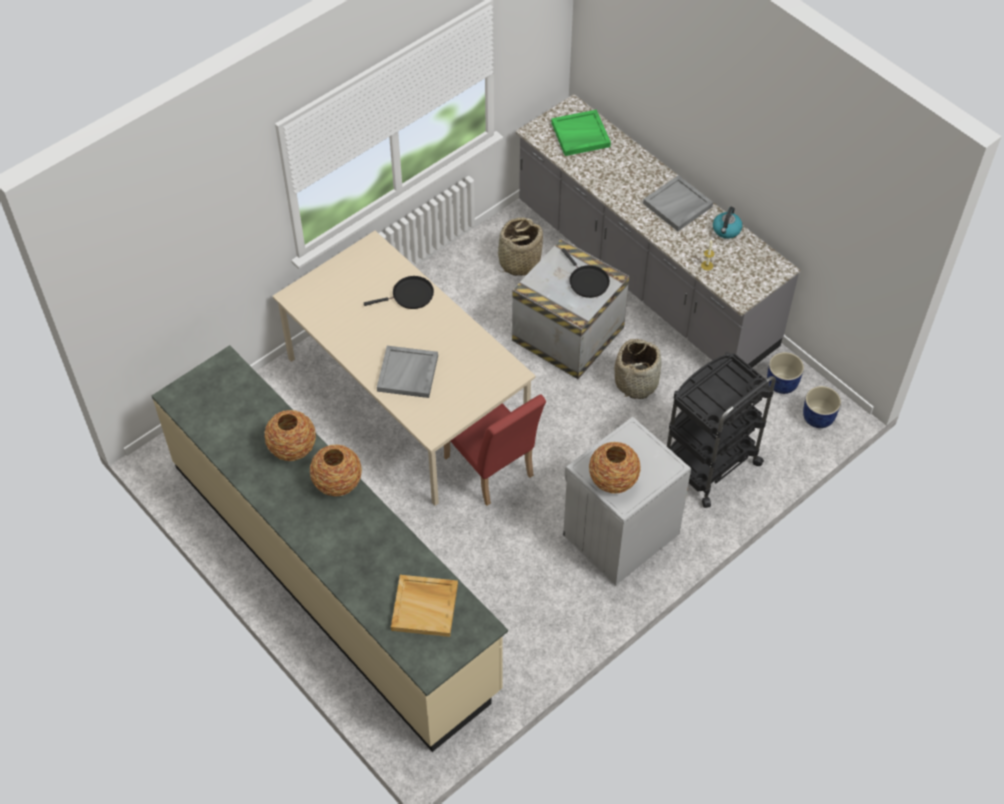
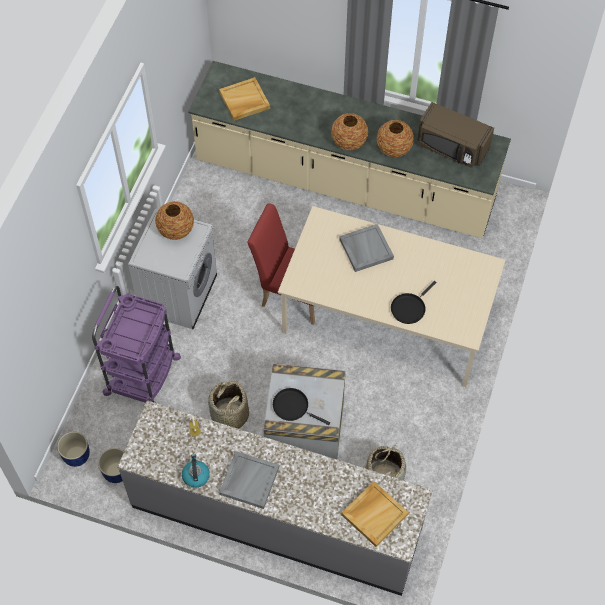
camera: 150 degrees right, 5 degrees up
(225, 417) = (452, 147): none -> brown microwave
(580, 135) = (374, 514): green tray -> beige tray
(708, 463) = (143, 375): black cart -> purple cart

